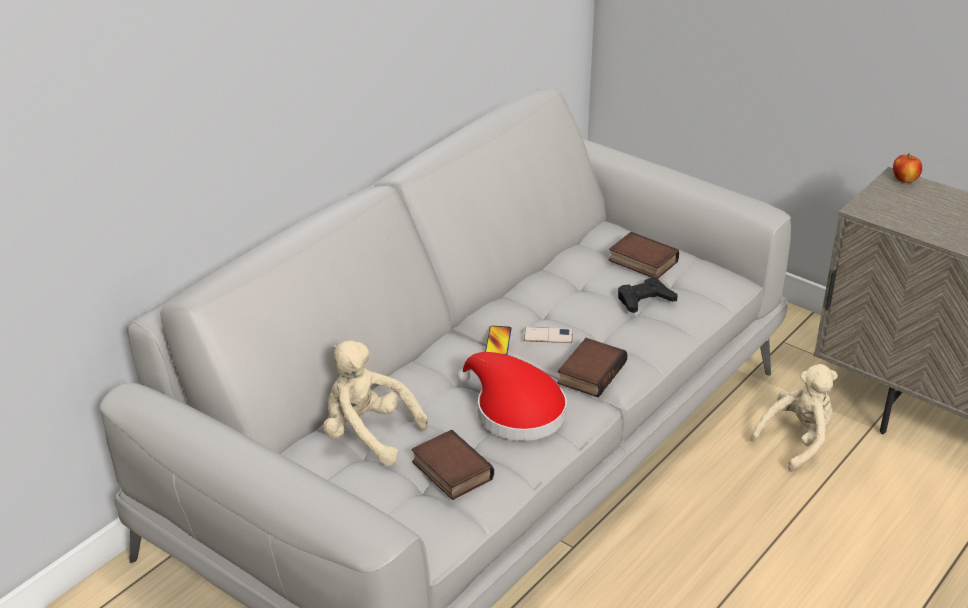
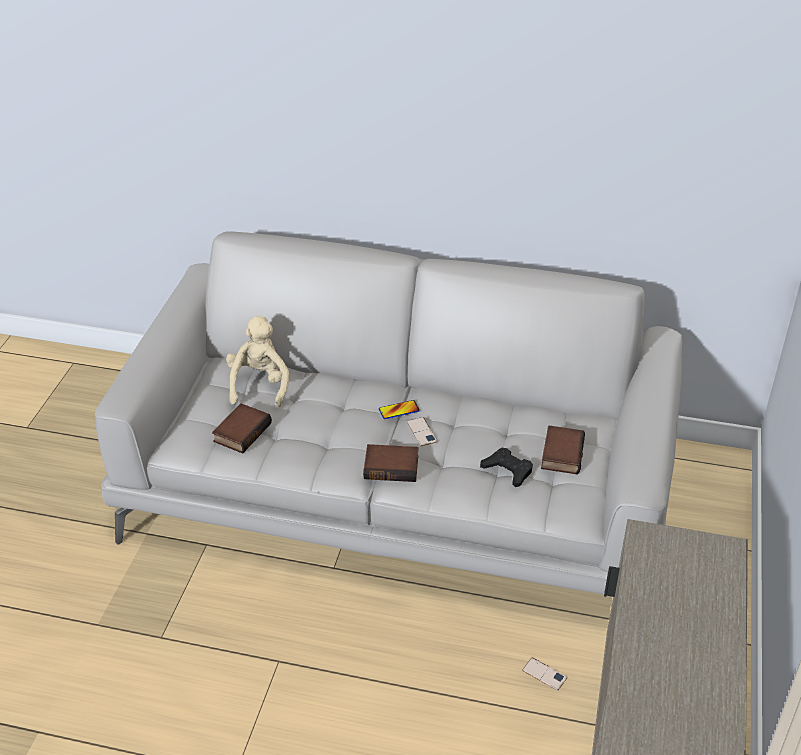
camera: 65 degrees right, 5 degrees up
(514, 411) = (321, 441): red hat -> none
(797, 441) = (544, 674): beige plush toy -> phone
(905, 180) = (728, 554): apple -> none

